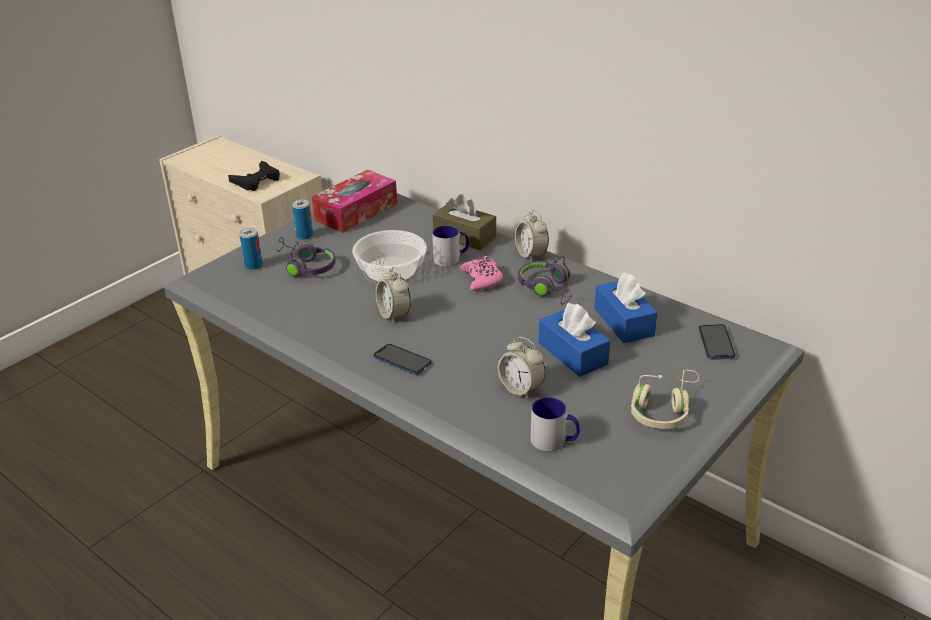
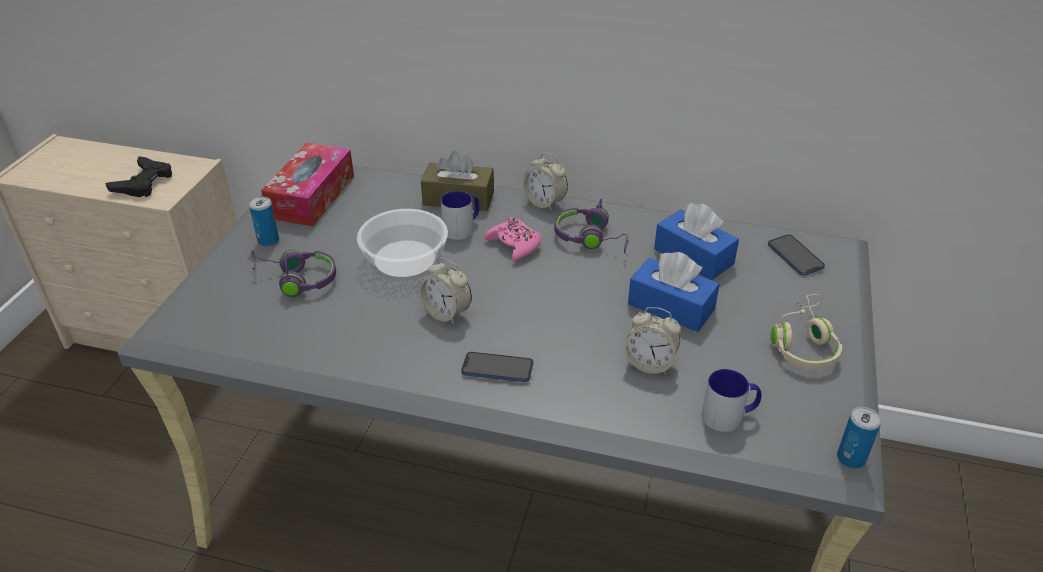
camera: 25 degrees left, 5 degrees up
(253, 265) = (229, 295): can -> can (851, 458)

